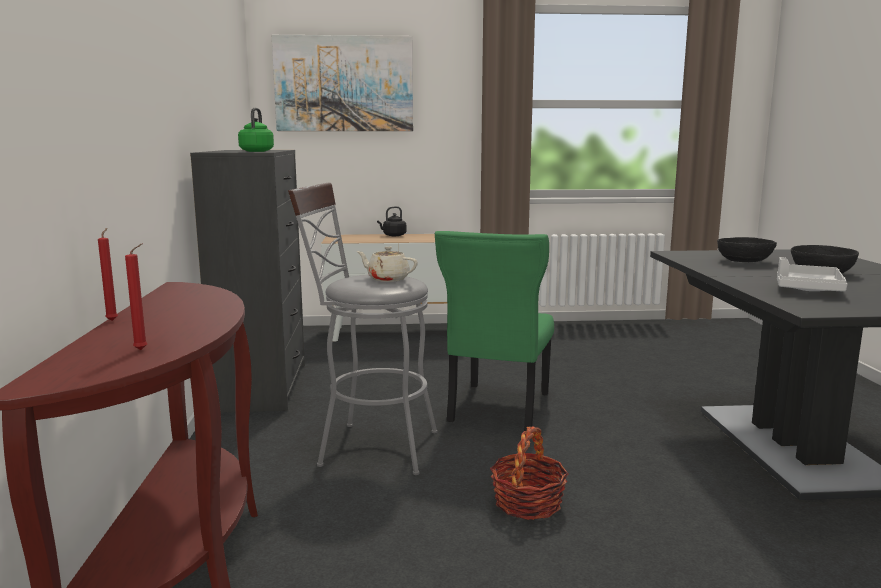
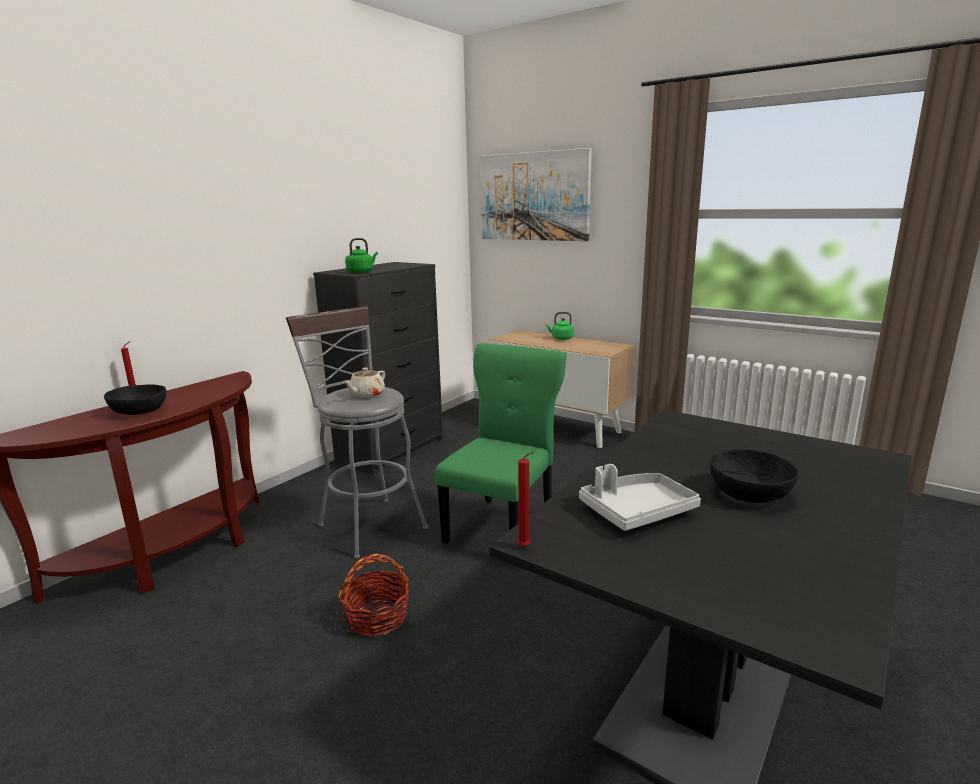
camera: 40 degrees right, 5 degrees up
(143, 350) = (82, 427): red candle -> red candle (526, 547)
(387, 279) = (366, 395): beige teapot -> beige teapot turned 120 degrees counterclockwise
(393, 235) = (561, 338): black kettle -> green kettle
(497, 409) = (503, 525): green chair -> green chair turned 150 degrees clockwise
(744, 261) = (714, 449): black bowl -> black bowl (139, 411)

